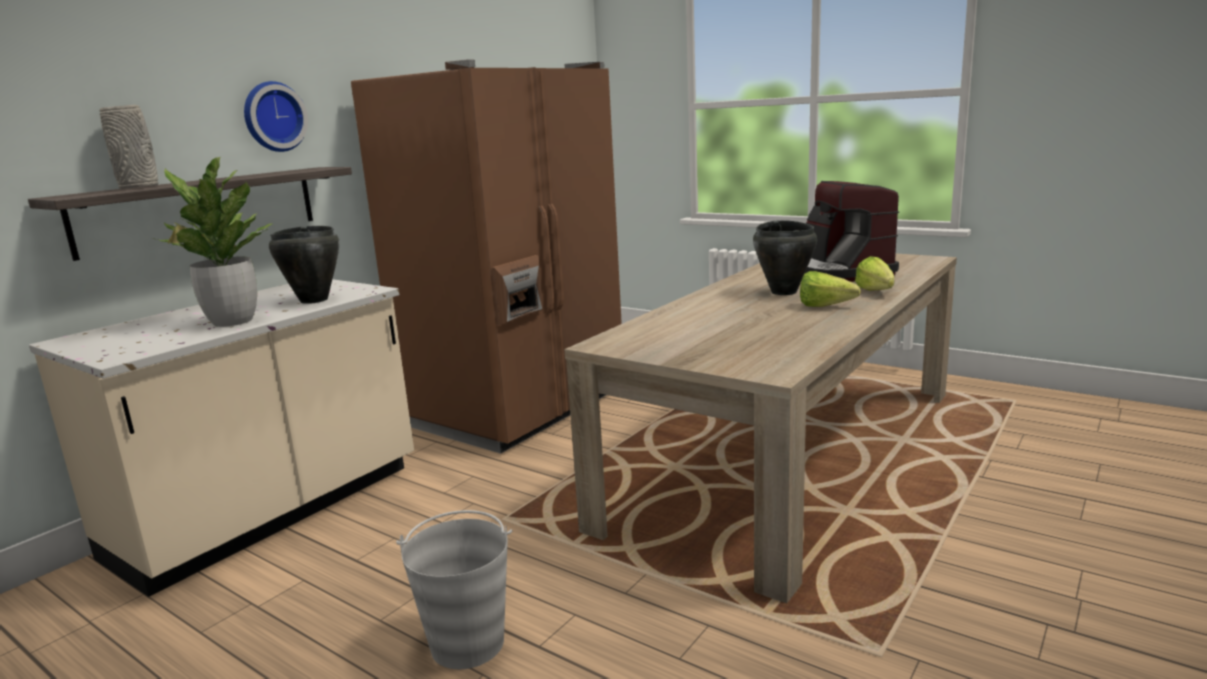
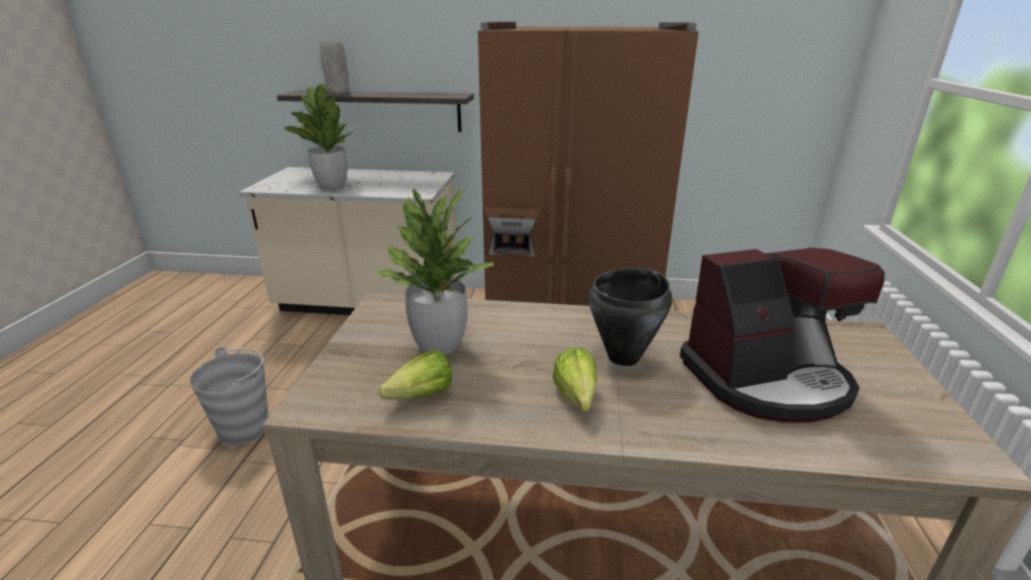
camera: 60 degrees right, 10 degrees up
(273, 117) = (441, 52): wall clock -> none
(313, 300) = (387, 189): black cooking pot -> none
(712, 331) = (440, 345): none -> potted plant
(838, 272) = (767, 379): coffee machine -> coffee machine turned 150 degrees counterclockwise
(877, 293) = (677, 430): lettuce -> lettuce (415, 397)

